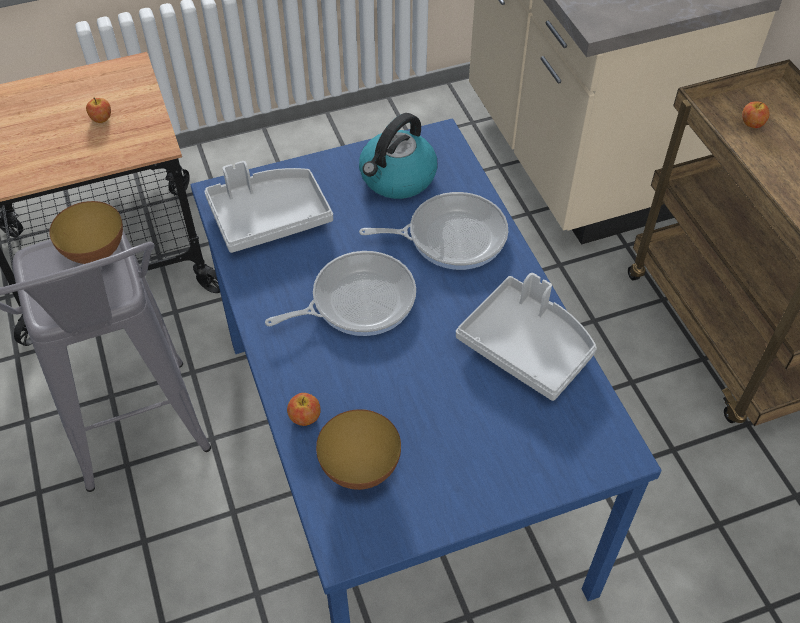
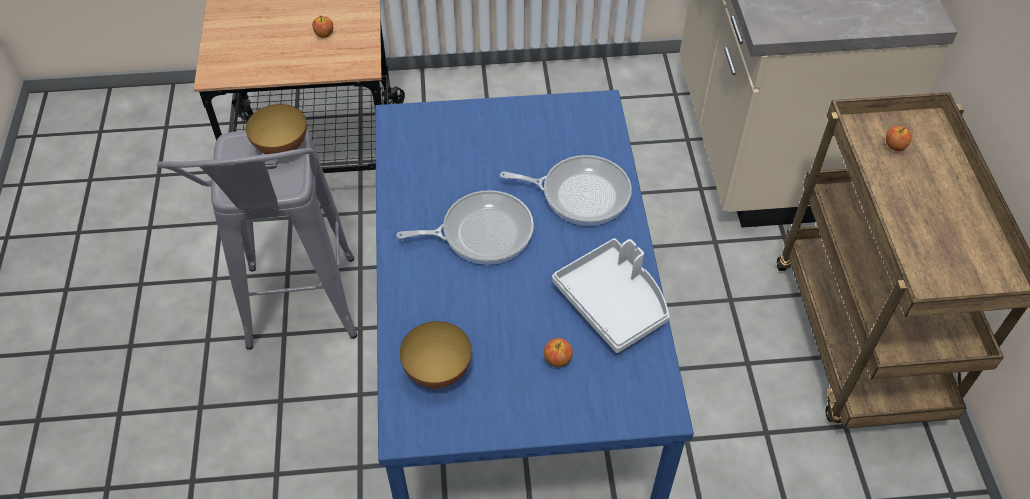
camera: 15 degrees right, 0 degrees up
(269, 217) = (431, 146): grey tray -> none
(305, 417) = (406, 320): apple -> apple (557, 359)
(397, 178) = (551, 134): kettle -> none

